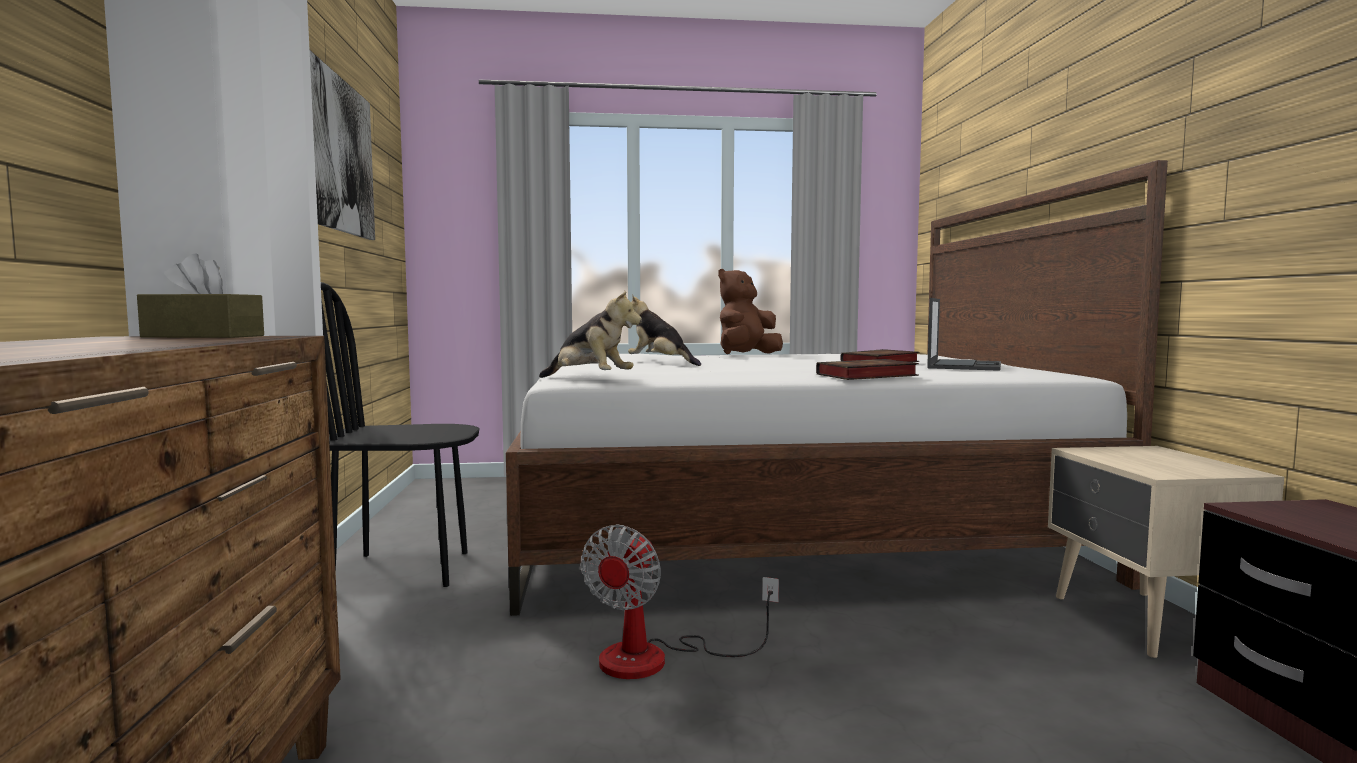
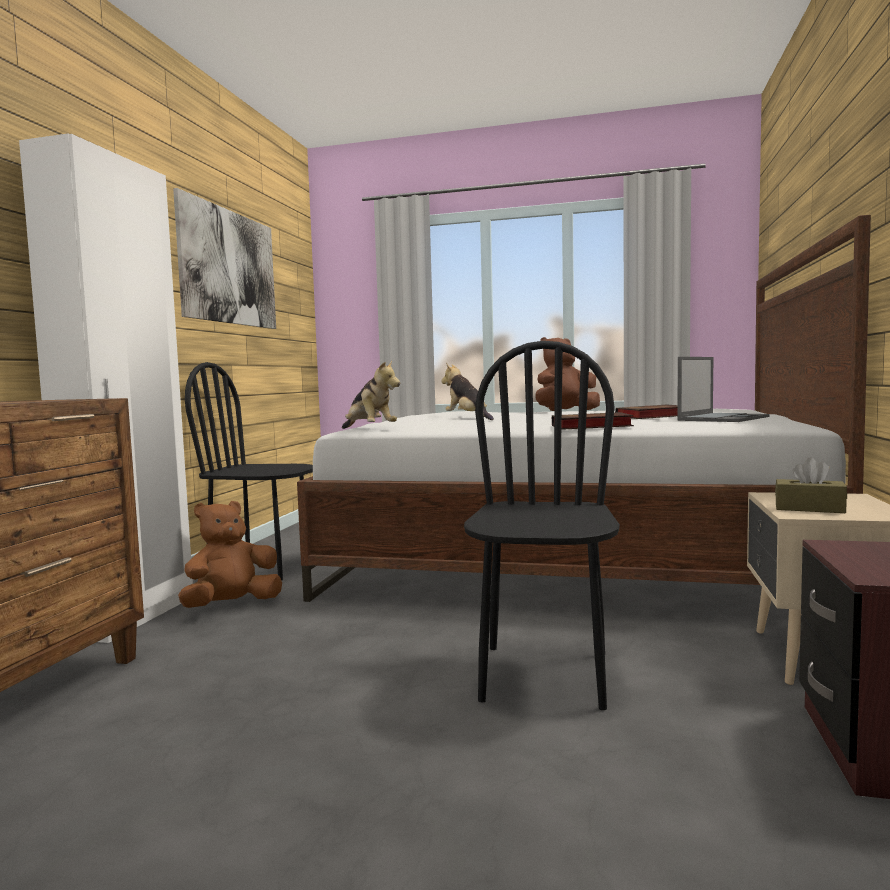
camera: 20 degrees right, 0 degrees up
(203, 336) = (57, 399): brown tissue box -> brown tissue box (809, 508)
(407, 633) = (231, 605): none -> brown plush toy
(657, 658) = (373, 637): fan -> none
(913, 684) = (544, 675): none -> black chair

